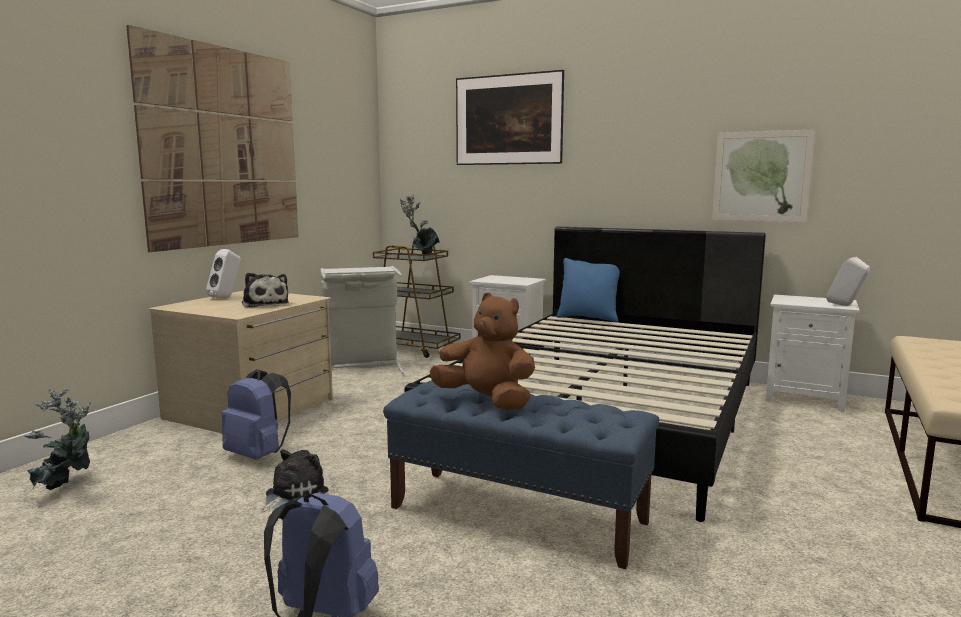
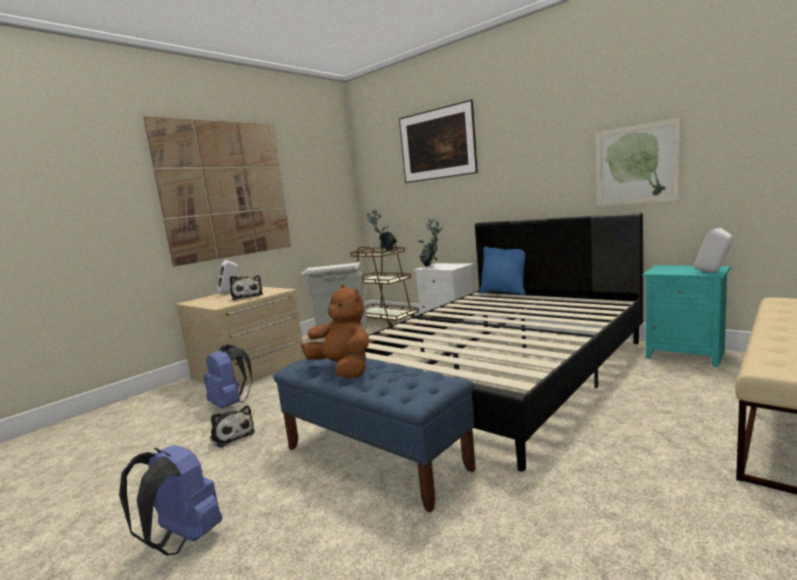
camera: 15 degrees right, 0 degrees up
(67, 487) = (106, 426): potted plant -> potted plant (431, 266)
(293, 494) = (232, 435): plush toy -> plush toy turned 90 degrees clockwise
(806, 398) = (686, 354): white nightstand -> turquoise nightstand

